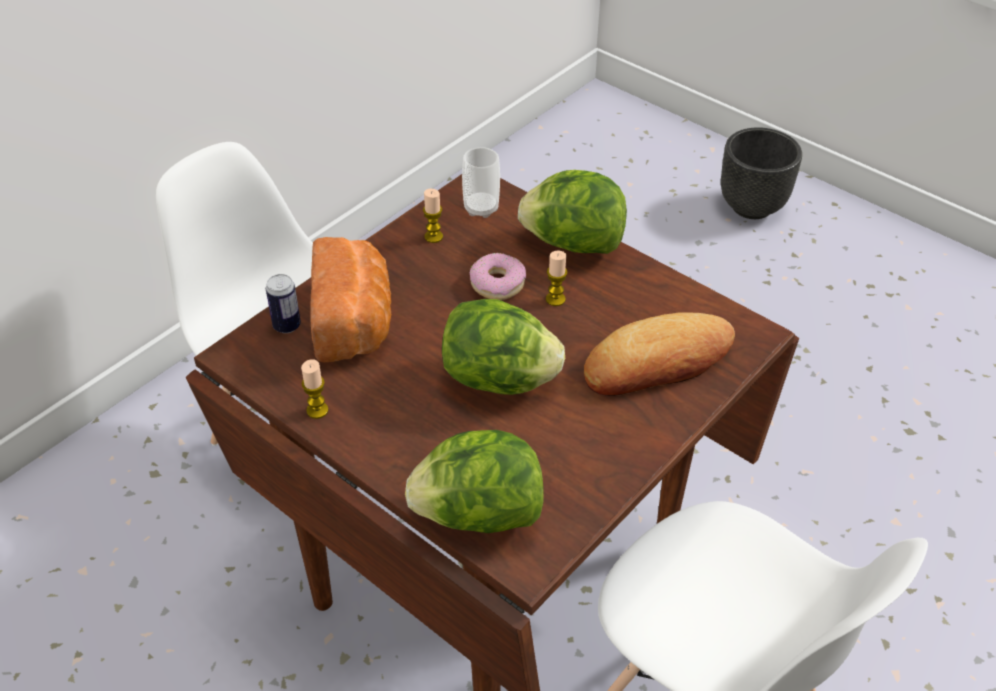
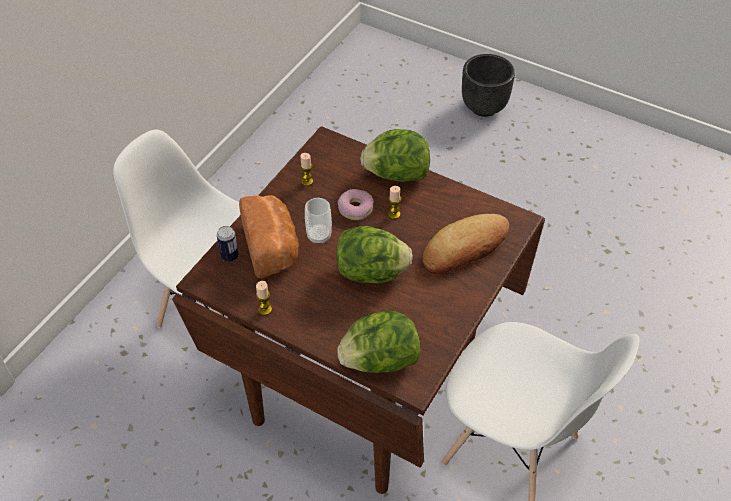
camera: 10 degrees left, 5 degrees up
(481, 208) = (332, 157): cup -> cup (319, 236)

